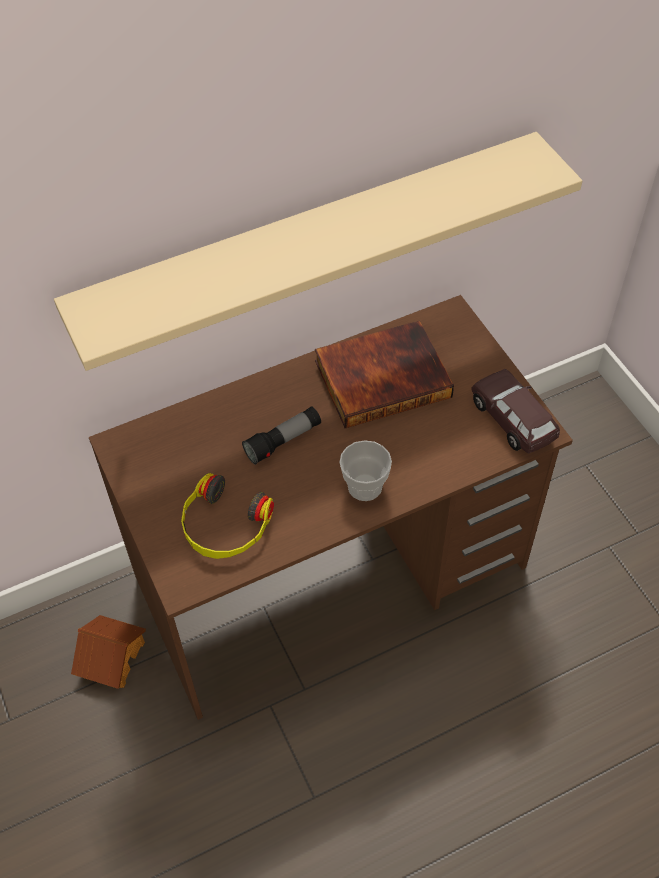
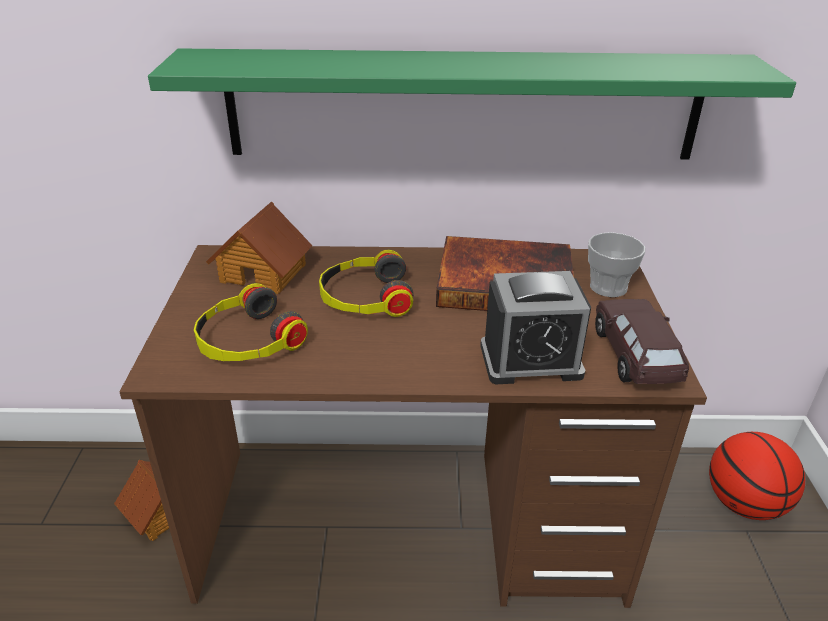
camera: 25 degrees right, 20 degrees down
(177, 446) = (264, 272): none -> toy house
(283, 441) = (365, 297): flashlight -> headphones
(311, 246) = (463, 105): beige shelf -> green shelf
(365, 486) = (420, 357): cup -> cup (608, 287)
(444, 455) = (530, 360): none -> alarm clock
(577, 441) = (743, 504): none -> basketball

